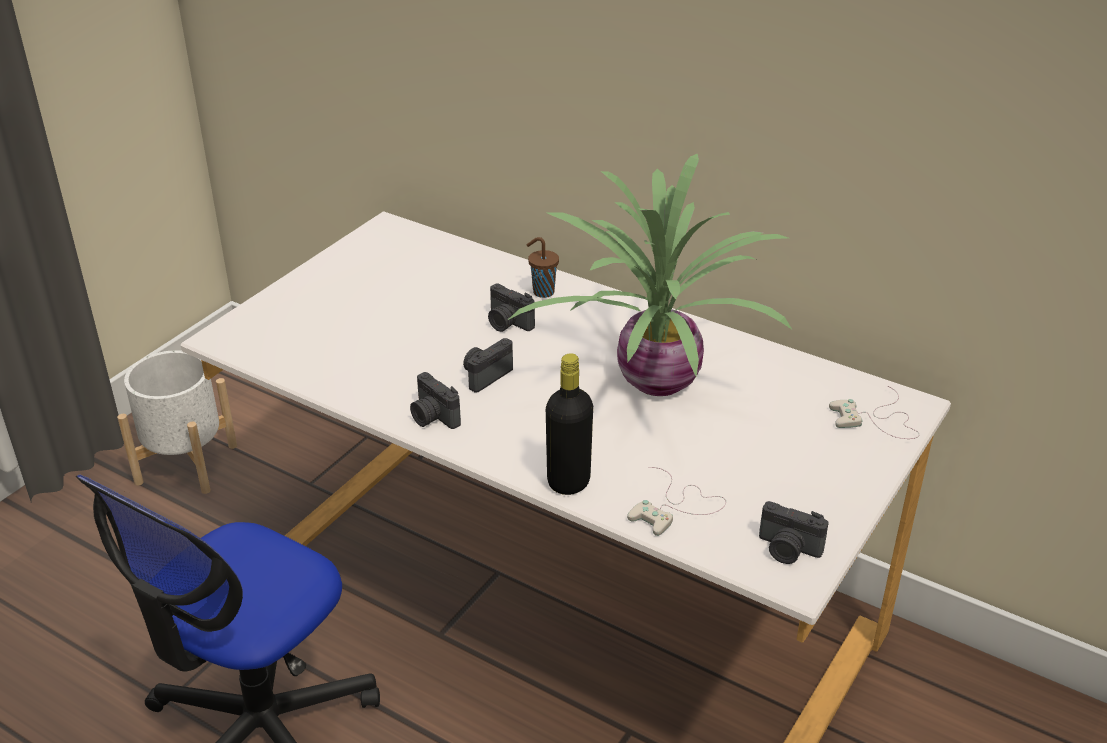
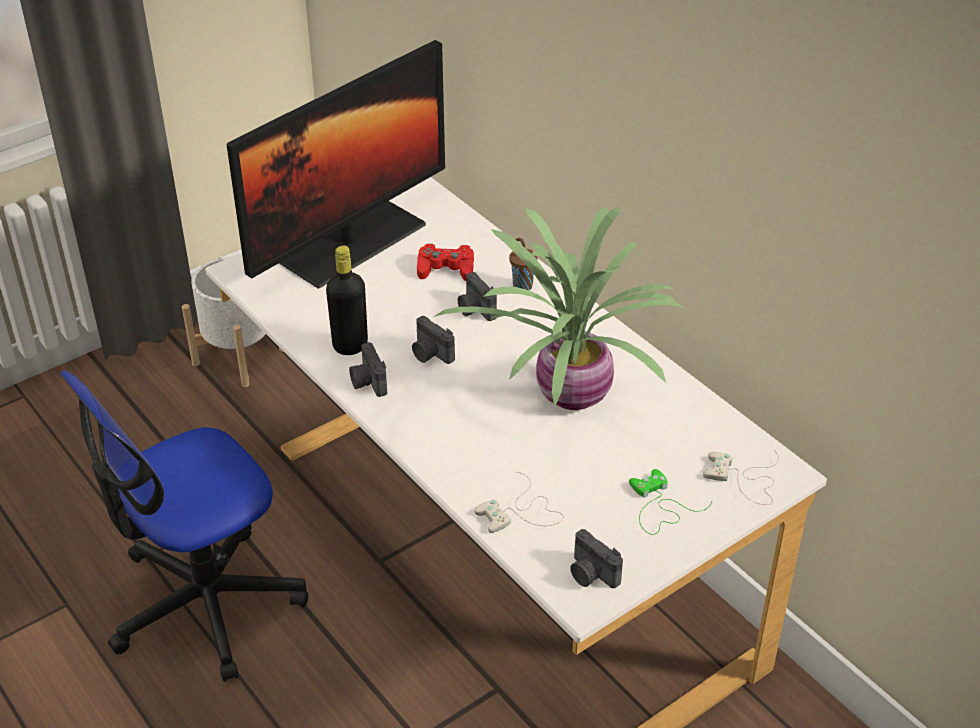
camera: 20 degrees right, 5 degrees up
(336, 287) = (351, 242): none -> monitor
(453, 292) = (446, 268): none -> red game controller
(485, 375) = (430, 354): camera -> camera turned 105 degrees counterclockwise
(568, 482) = (446, 467): black bottle -> black bottle (350, 345)
(813, 466) = (660, 506): none -> green game controller

